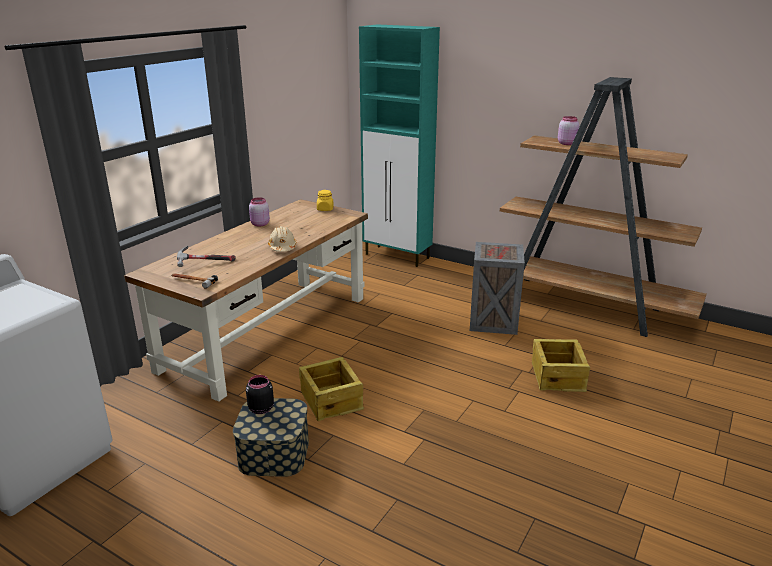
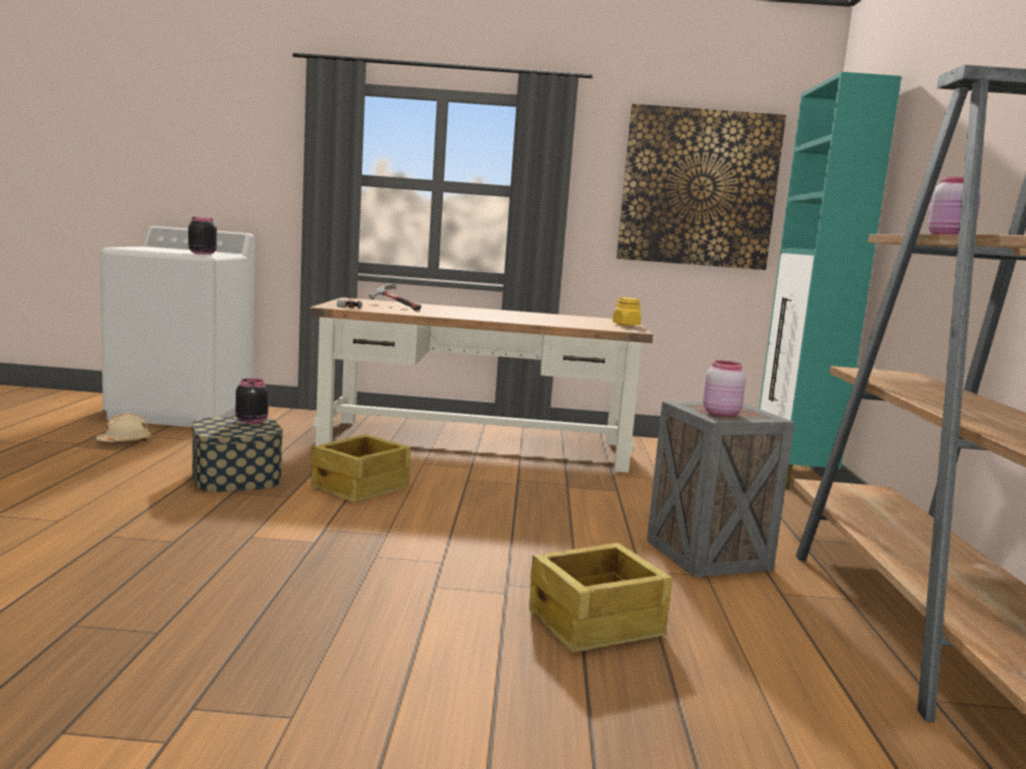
camera: 60 degrees right, 15 degrees down
(50, 301) = (201, 253): none -> black jar
(259, 224) = (529, 313): pink jar -> pink jar (720, 413)
(282, 247) = (477, 317): beige hard hat -> beige hard hat (125, 441)
(299, 94) = (698, 188): none -> picture

